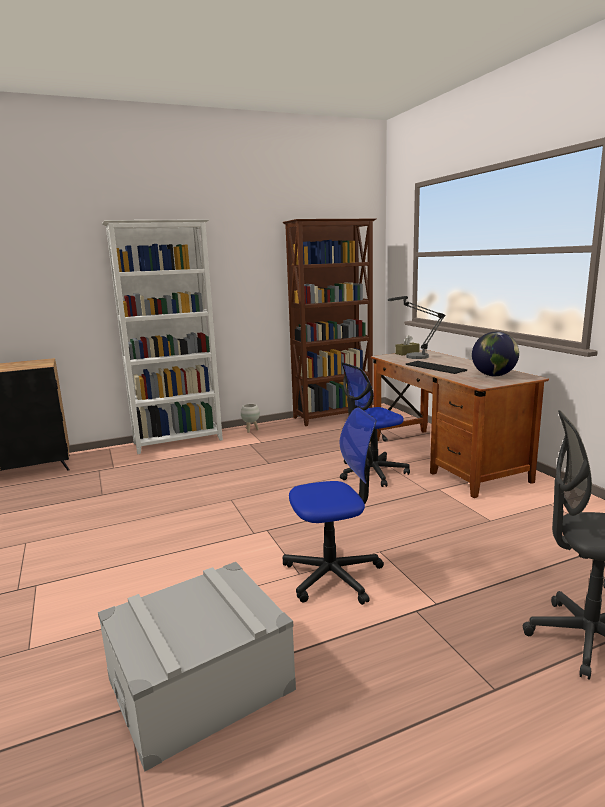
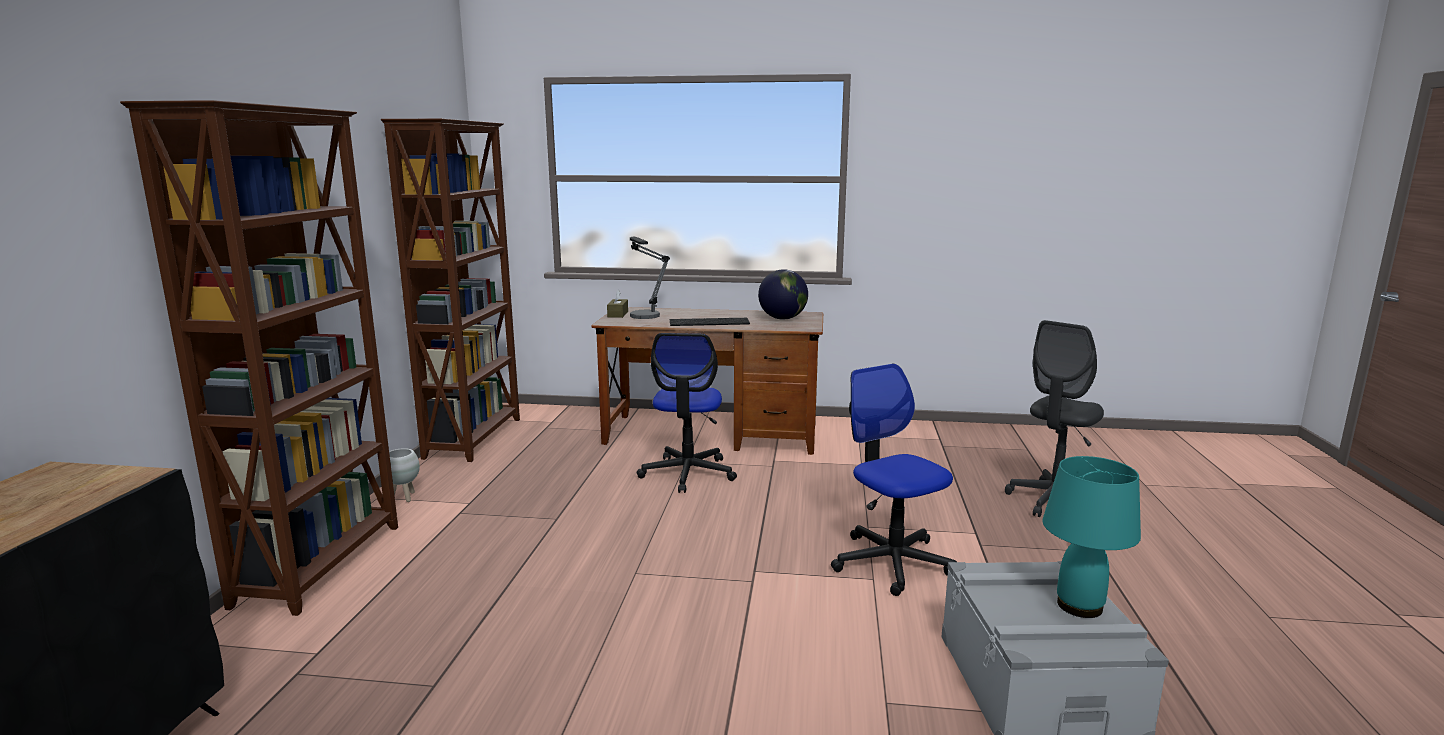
camera: 60 degrees left, 0 degrees up
(179, 442) = (323, 564): white bookcase -> brown bookcase
(203, 634) = (1080, 606): none -> turquoise table lamp
(333, 575) = (891, 562): office chair -> office chair turned 45 degrees counterclockwise

